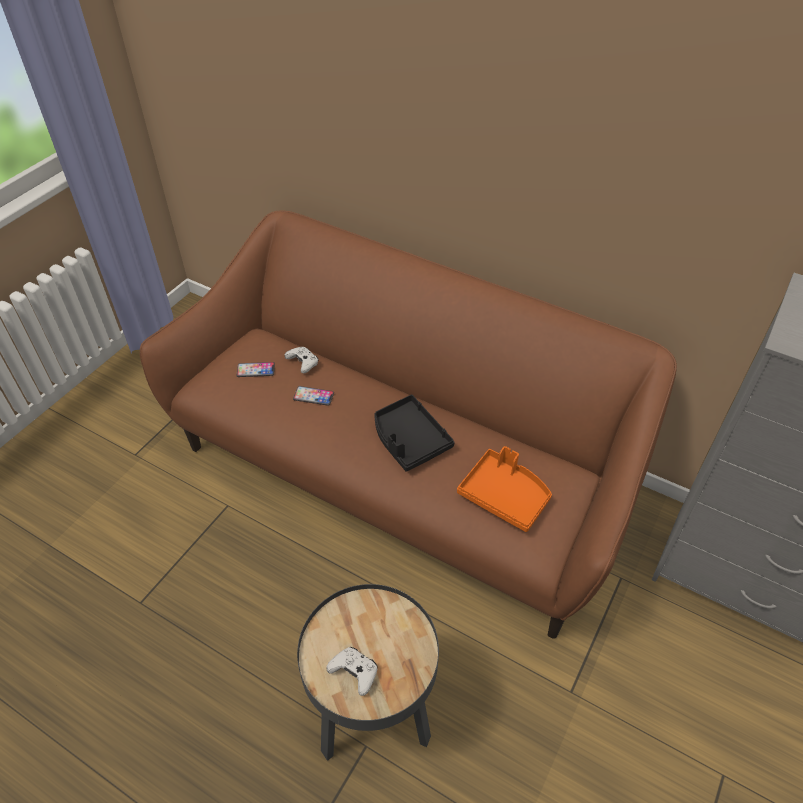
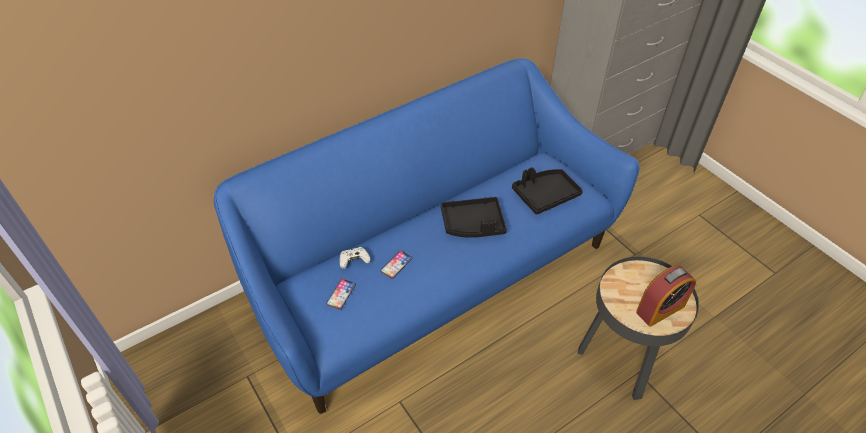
camera: 65 degrees left, 0 degrees up
(354, 672) = (660, 309): white game controller -> alarm clock
(401, 473) = (433, 274): brown sofa -> blue sofa
(504, 496) = (545, 195): orange tray -> black tray

